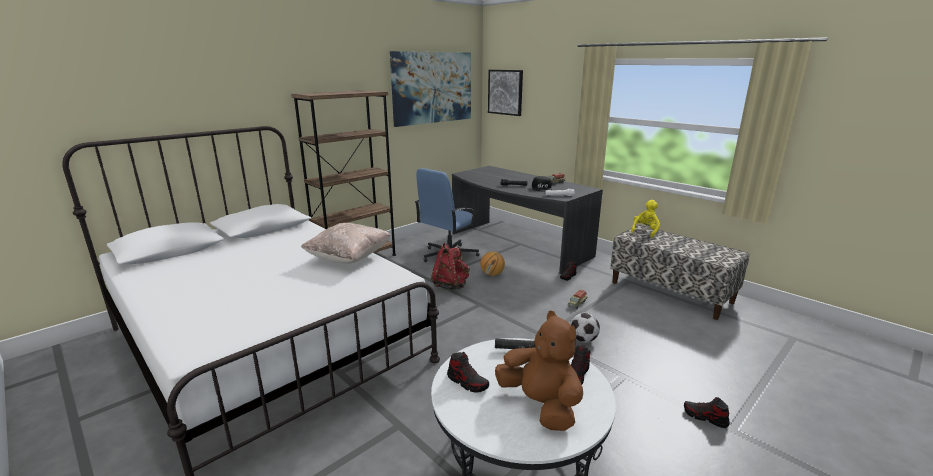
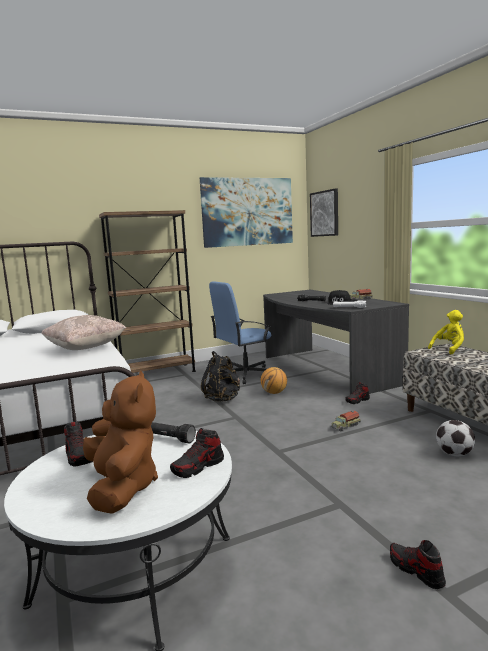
camera: 20 degrees right, 10 degrees down
(451, 286) = (223, 399): red backpack -> black backpack
(583, 340) = (322, 461): football -> football (454, 454)

